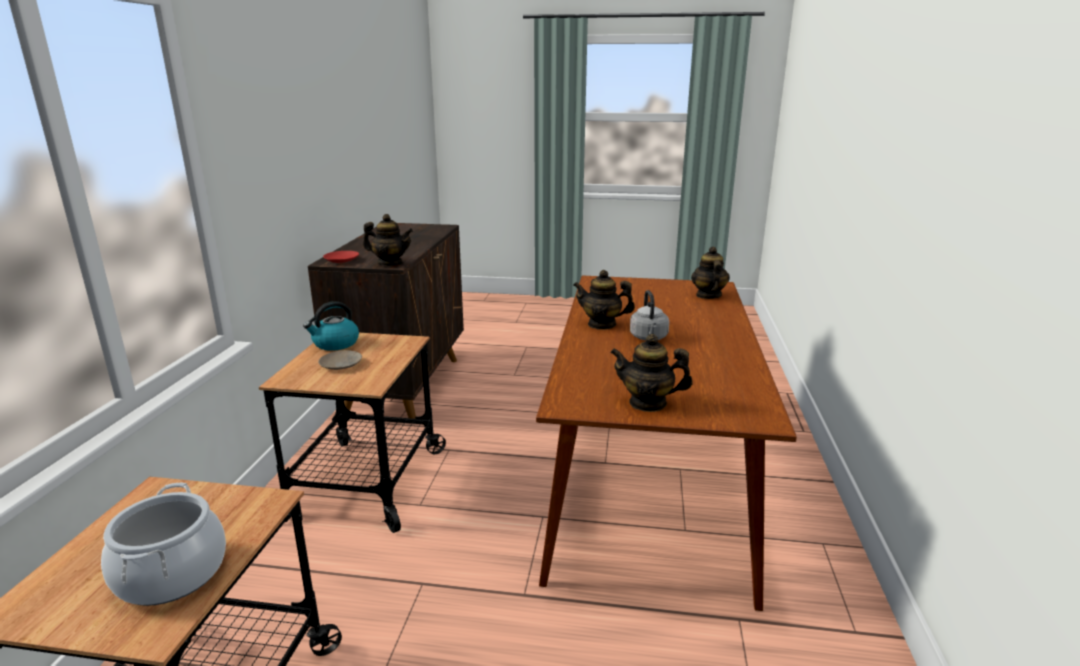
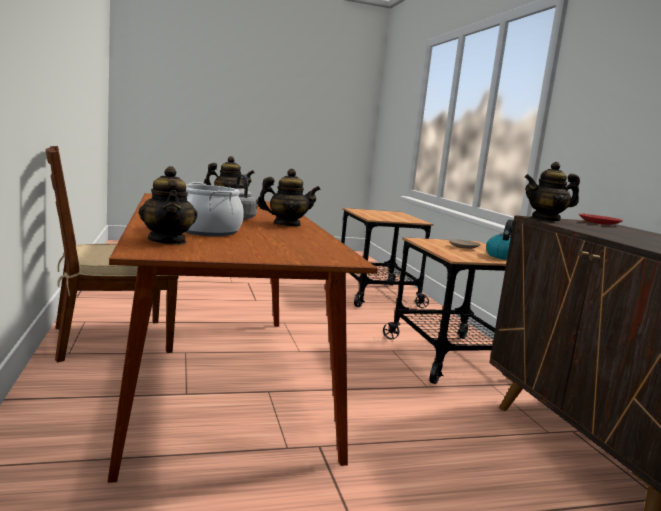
camera: 155 degrees right, 10 degrees down
(171, 574) = (370, 213): cooking pot -> cooking pot (207, 231)
(787, 569) = (111, 339): none -> brown chair

